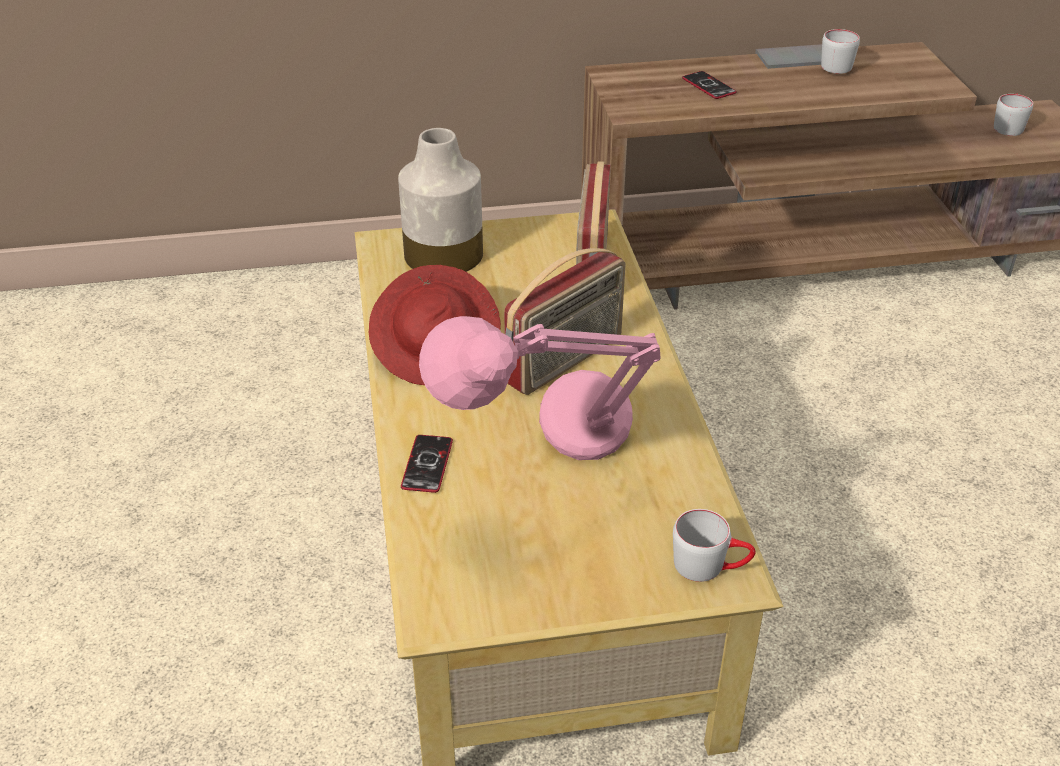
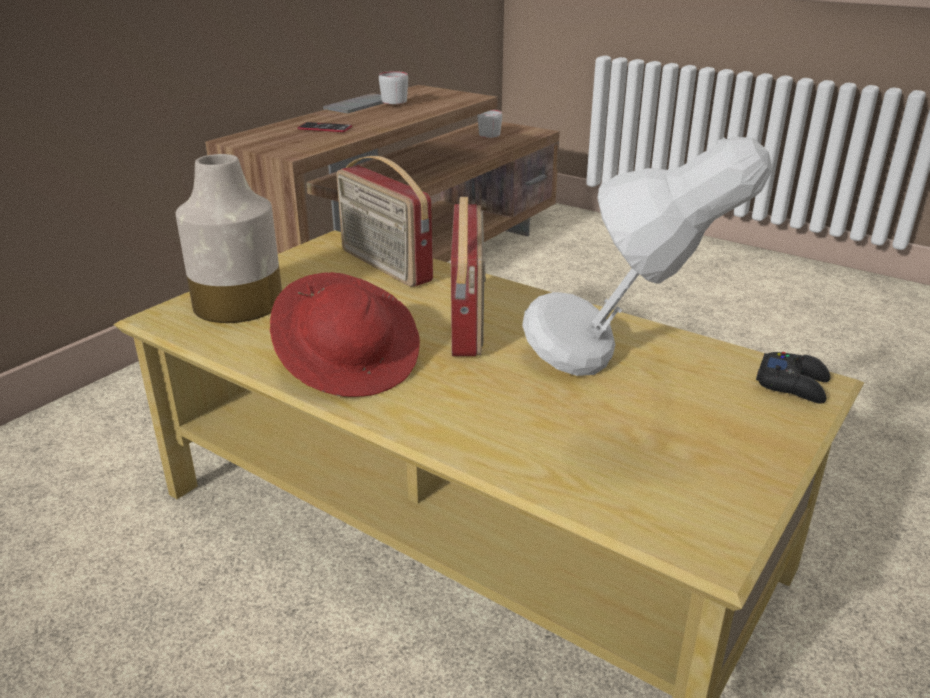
camera: 45 degrees left, 10 degrees down
(427, 464) = (490, 444): phone -> none
(553, 489) = (614, 402): pink table lamp -> grey table lamp
(710, 566) = (793, 385): grey mug -> black game controller

